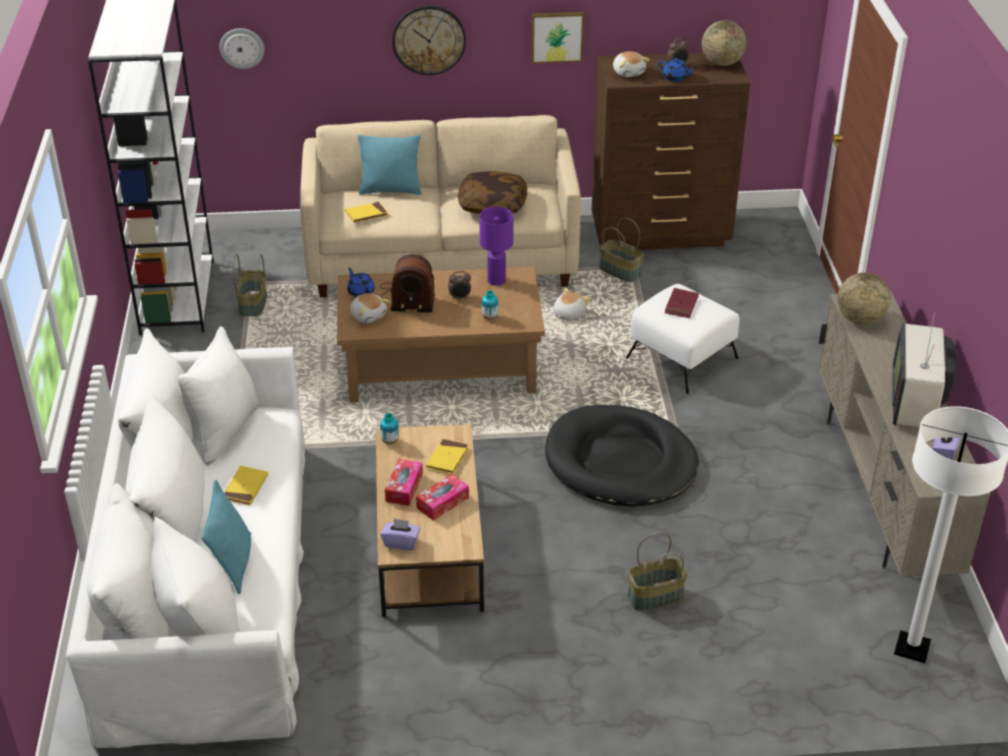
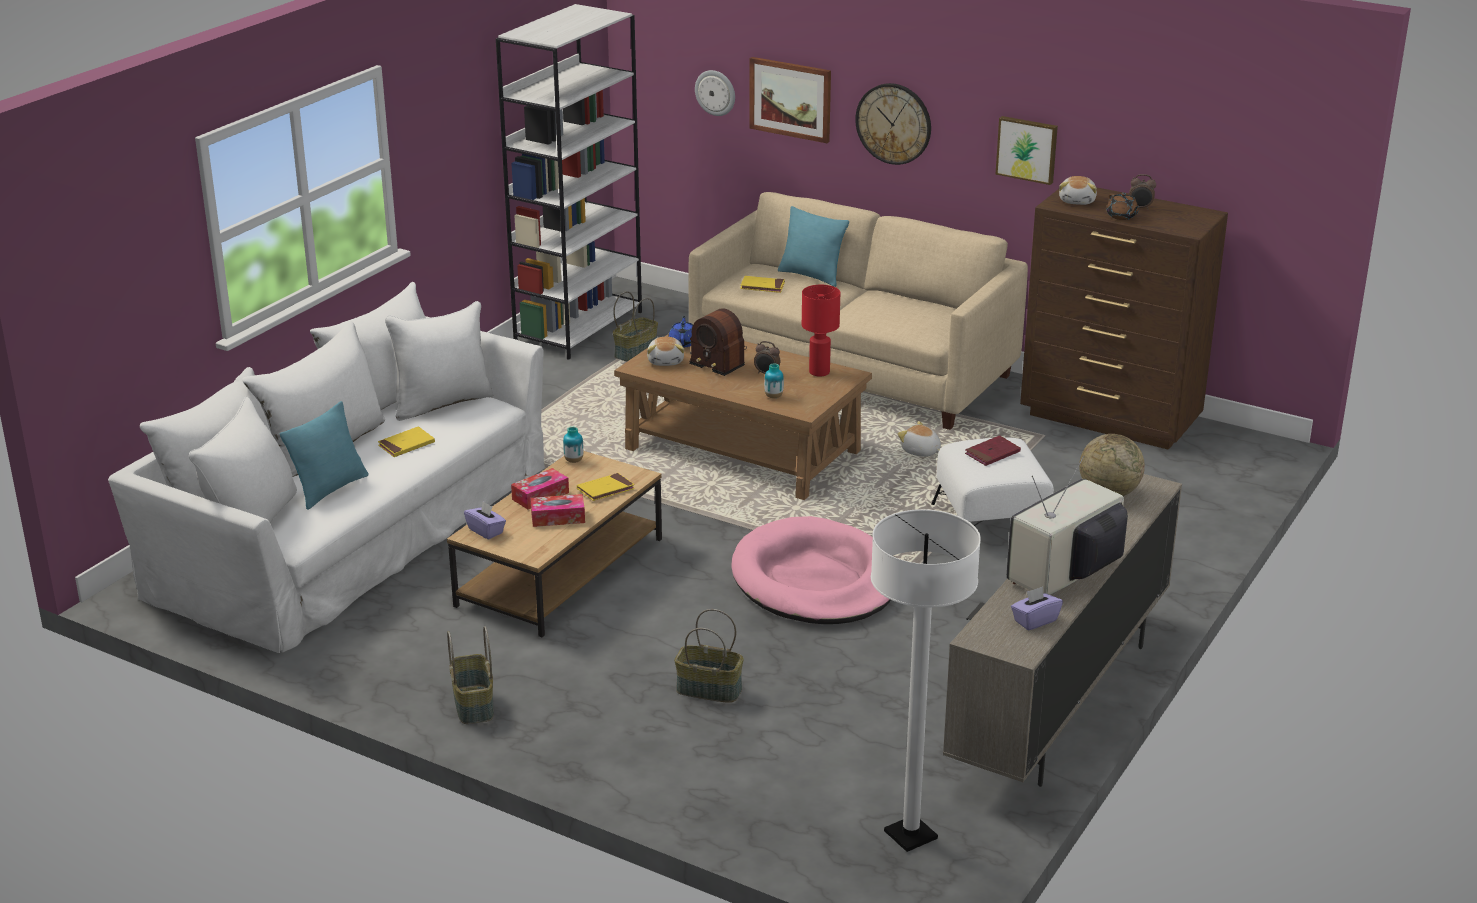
camera: 35 degrees right, 10 degrees down
(322, 38) = (790, 99): none -> picture
(492, 204) = (894, 313): pillow -> none
(496, 281) = (819, 372): purple table lamp -> red table lamp
(568, 314) = (920, 452): plush toy -> plush toy turned 120 degrees counterclockwise
(620, 462) = (815, 580): black dog bed -> pink dog bed
(621, 271) = (1023, 436): basket -> basket (474, 705)
(675, 78) = (1122, 216): blue teapot -> brown teapot
(722, 63) = (1194, 217): globe -> none

